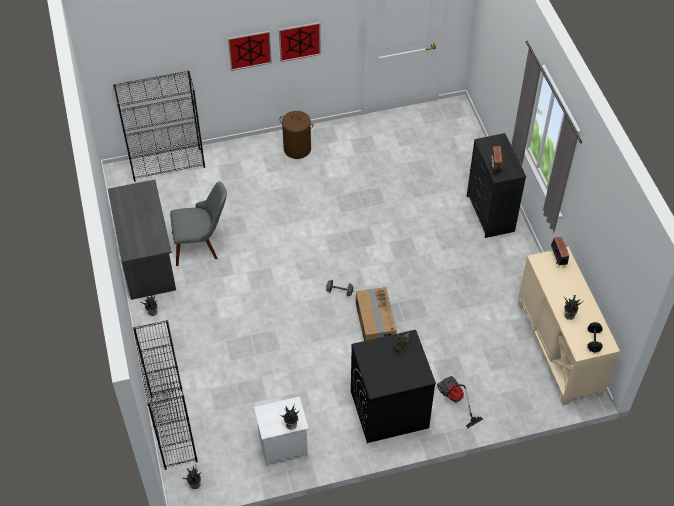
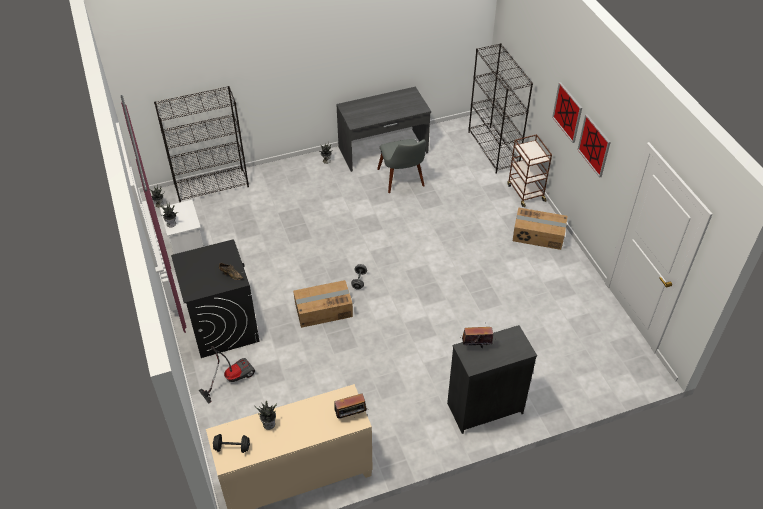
camera: 85 degrees right, 5 degrees down
(237, 149) = (525, 192): none -> brown cart
(297, 149) = (538, 235): brown laundry basket -> cardboard box

